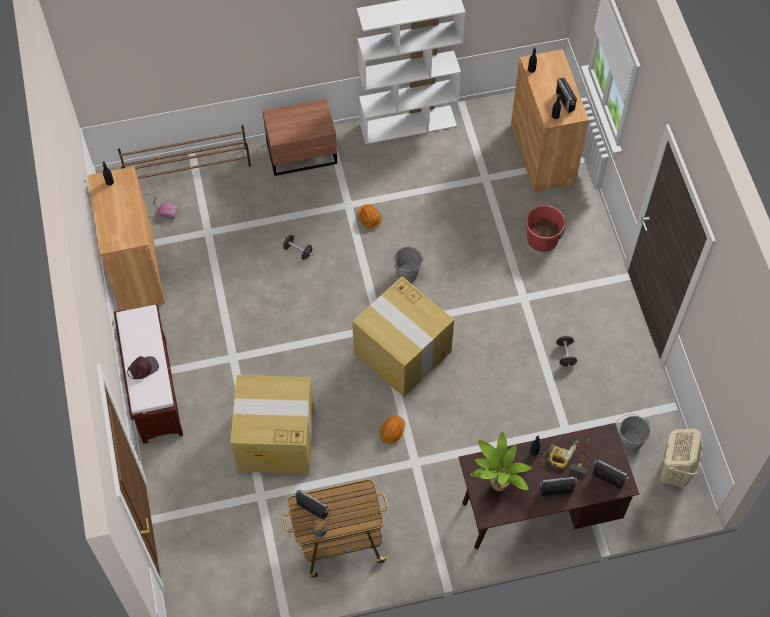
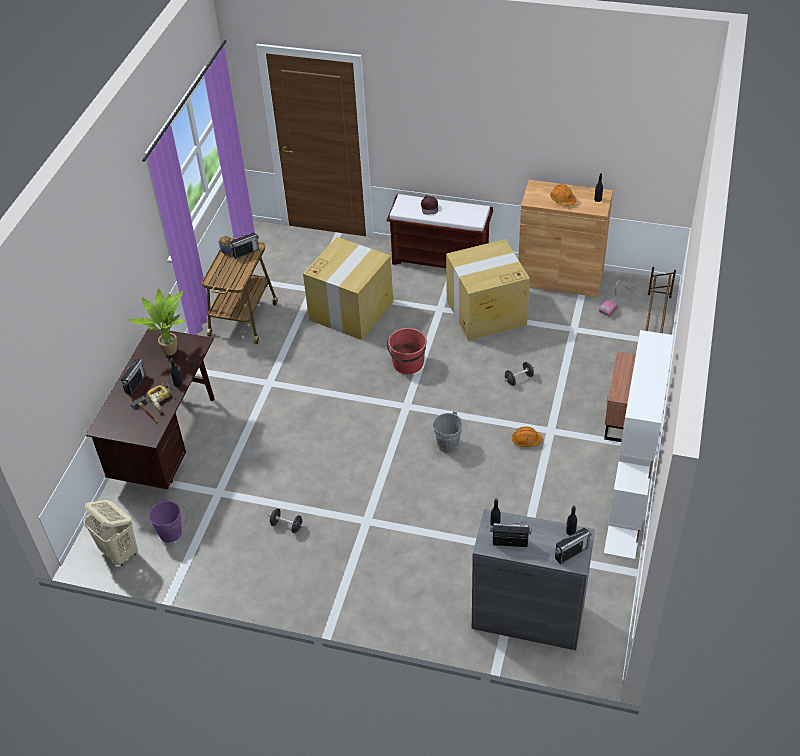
camera: 120 degrees right, 15 degrees down
(392, 431) = (306, 379): orange hard hat -> orange hard hat (562, 199)
(403, 353) = (370, 412): cardboard box -> cardboard box (485, 313)
(542, 153) = (528, 617): brown cabinet -> grey cabinet
(543, 239) = (421, 567): red bucket -> red bucket (408, 364)
(608, 478) = (115, 420): radio -> radio (571, 553)
(628, 441) = (173, 533): grey bucket -> purple bucket

